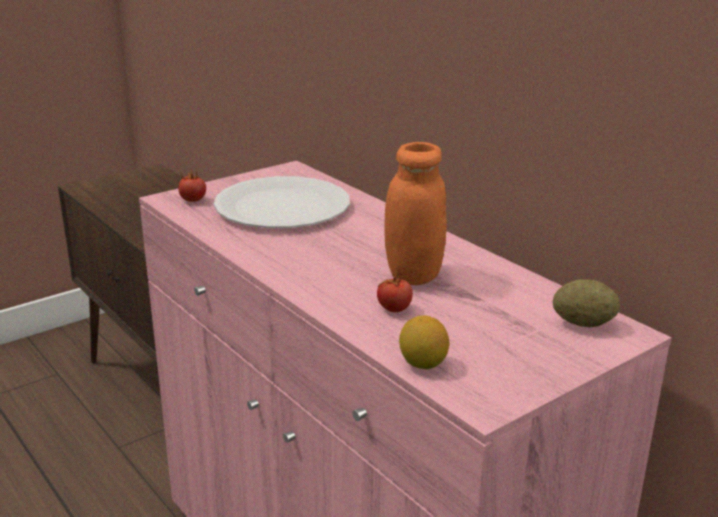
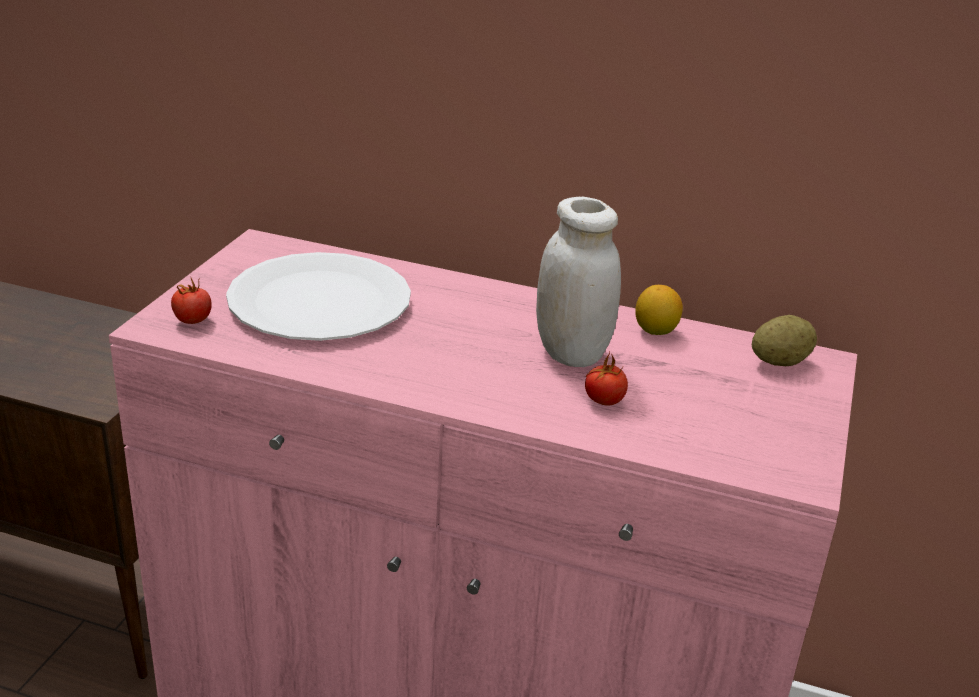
camera: 35 degrees left, 5 degrees up
(413, 275) = (571, 353): orange jar -> white jar
(423, 364) = (704, 455): lemon -> lemon (655, 331)

